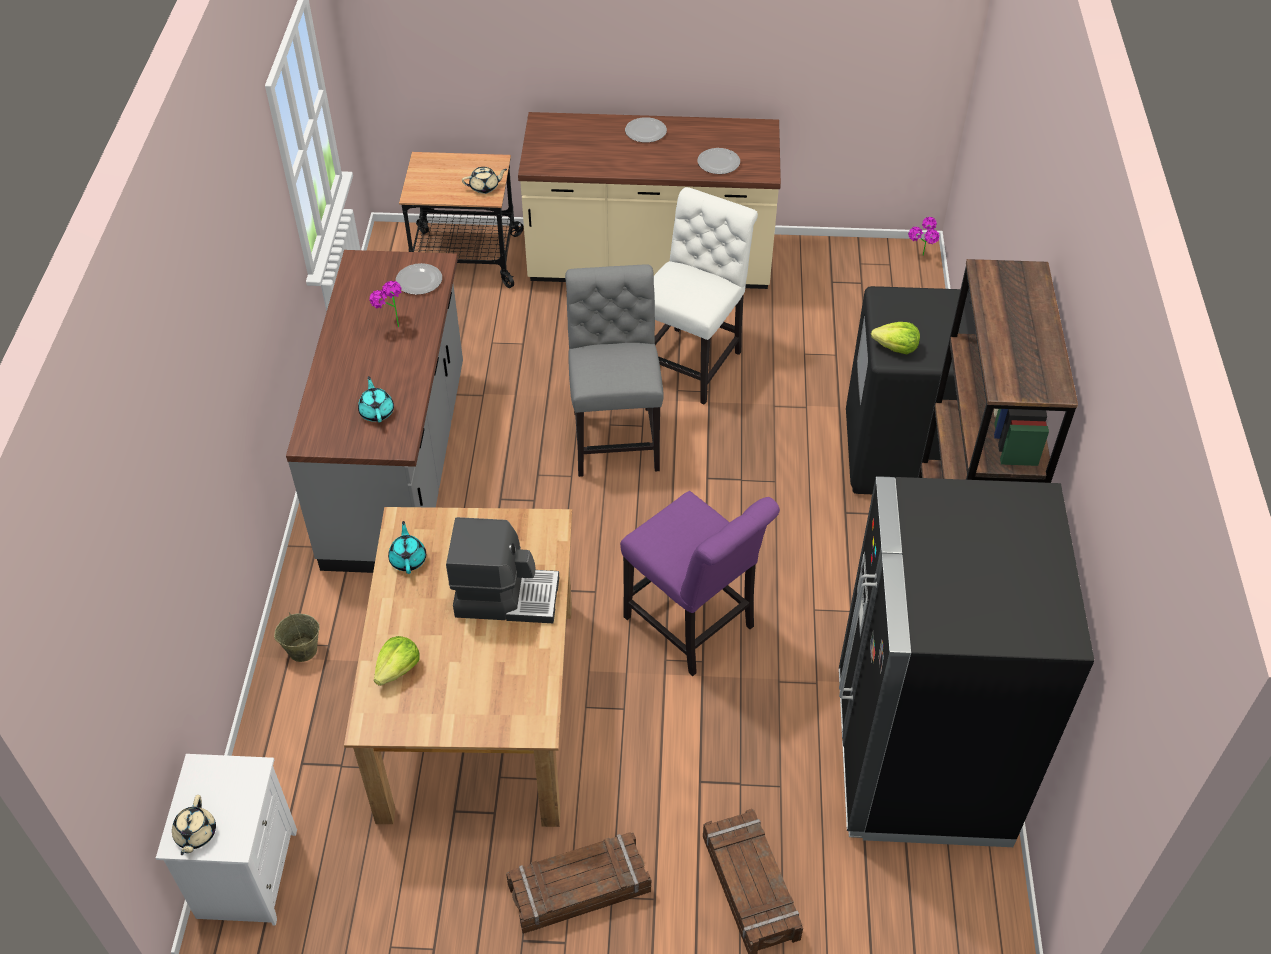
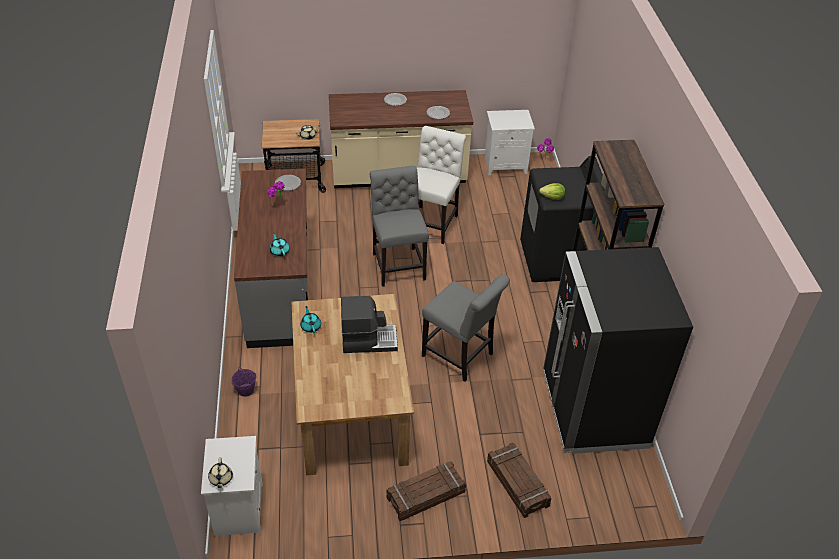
camera: 10 degrees left, 5 degrees down
(302, 650) = (245, 390): beige bucket -> purple bucket
(398, 669) = (318, 382): lettuce -> none
(693, 626) = (460, 356): purple chair -> grey chair
(848, 259) = (505, 164): none -> white nightstand

